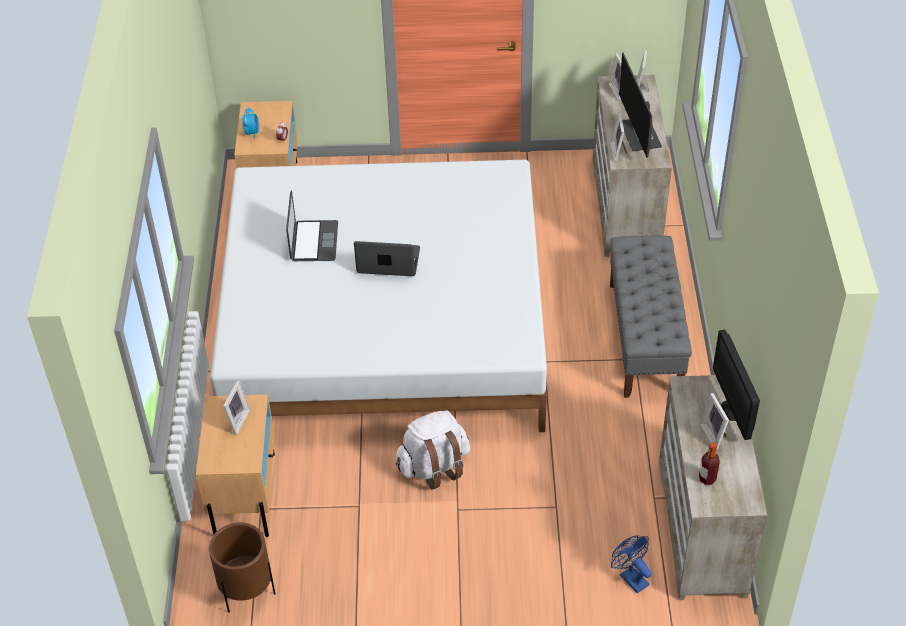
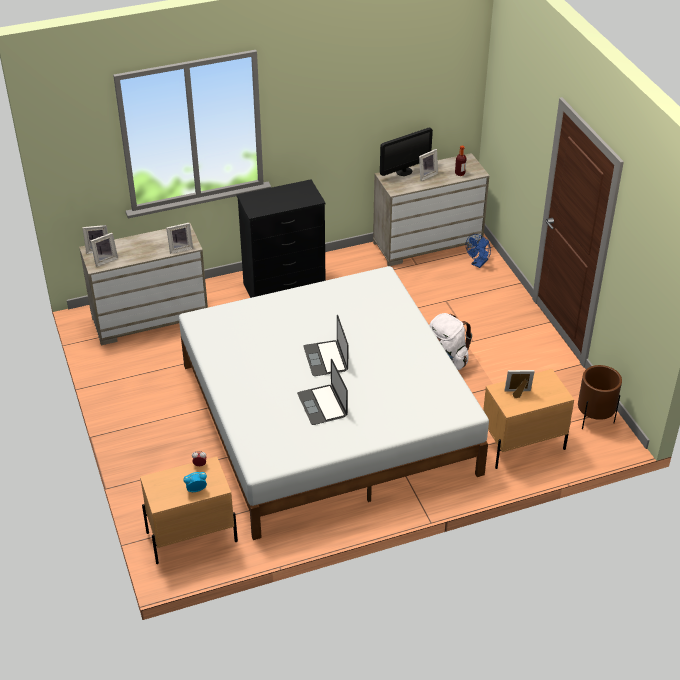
camera: 110 degrees left, 5 degrees down
(314, 241) = (322, 405): laptop -> laptop turned 90 degrees counterclockwise
(640, 135) = (158, 241): monitor -> none
(645, 339) = (284, 288): grey bench -> black dresser

